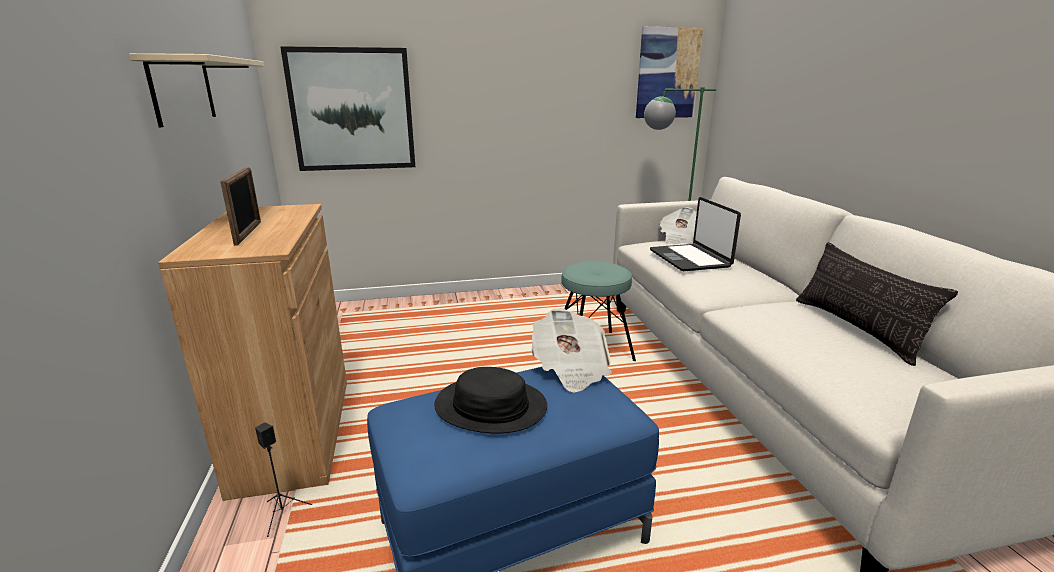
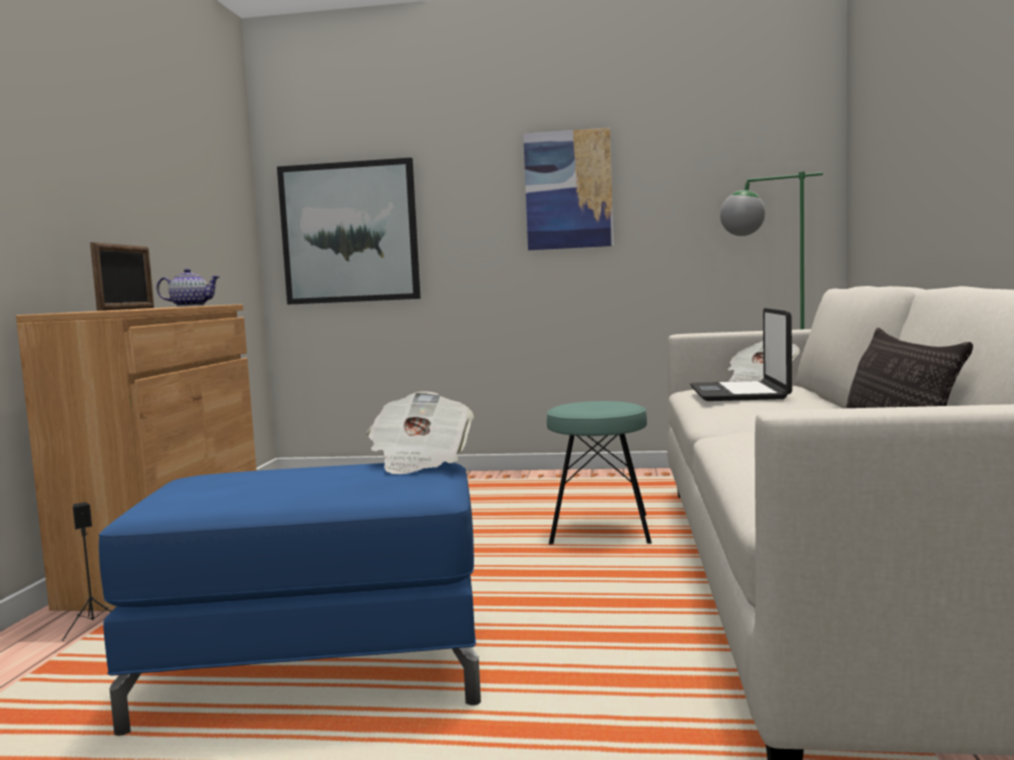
camera: 20 degrees right, 15 degrees down
(183, 90) = (112, 180): beige shelf -> none
(280, 211) = (190, 306): none -> teapot
(490, 407) = (283, 477): black hat -> none
(667, 73) = (766, 164): picture -> picture (568, 190)

